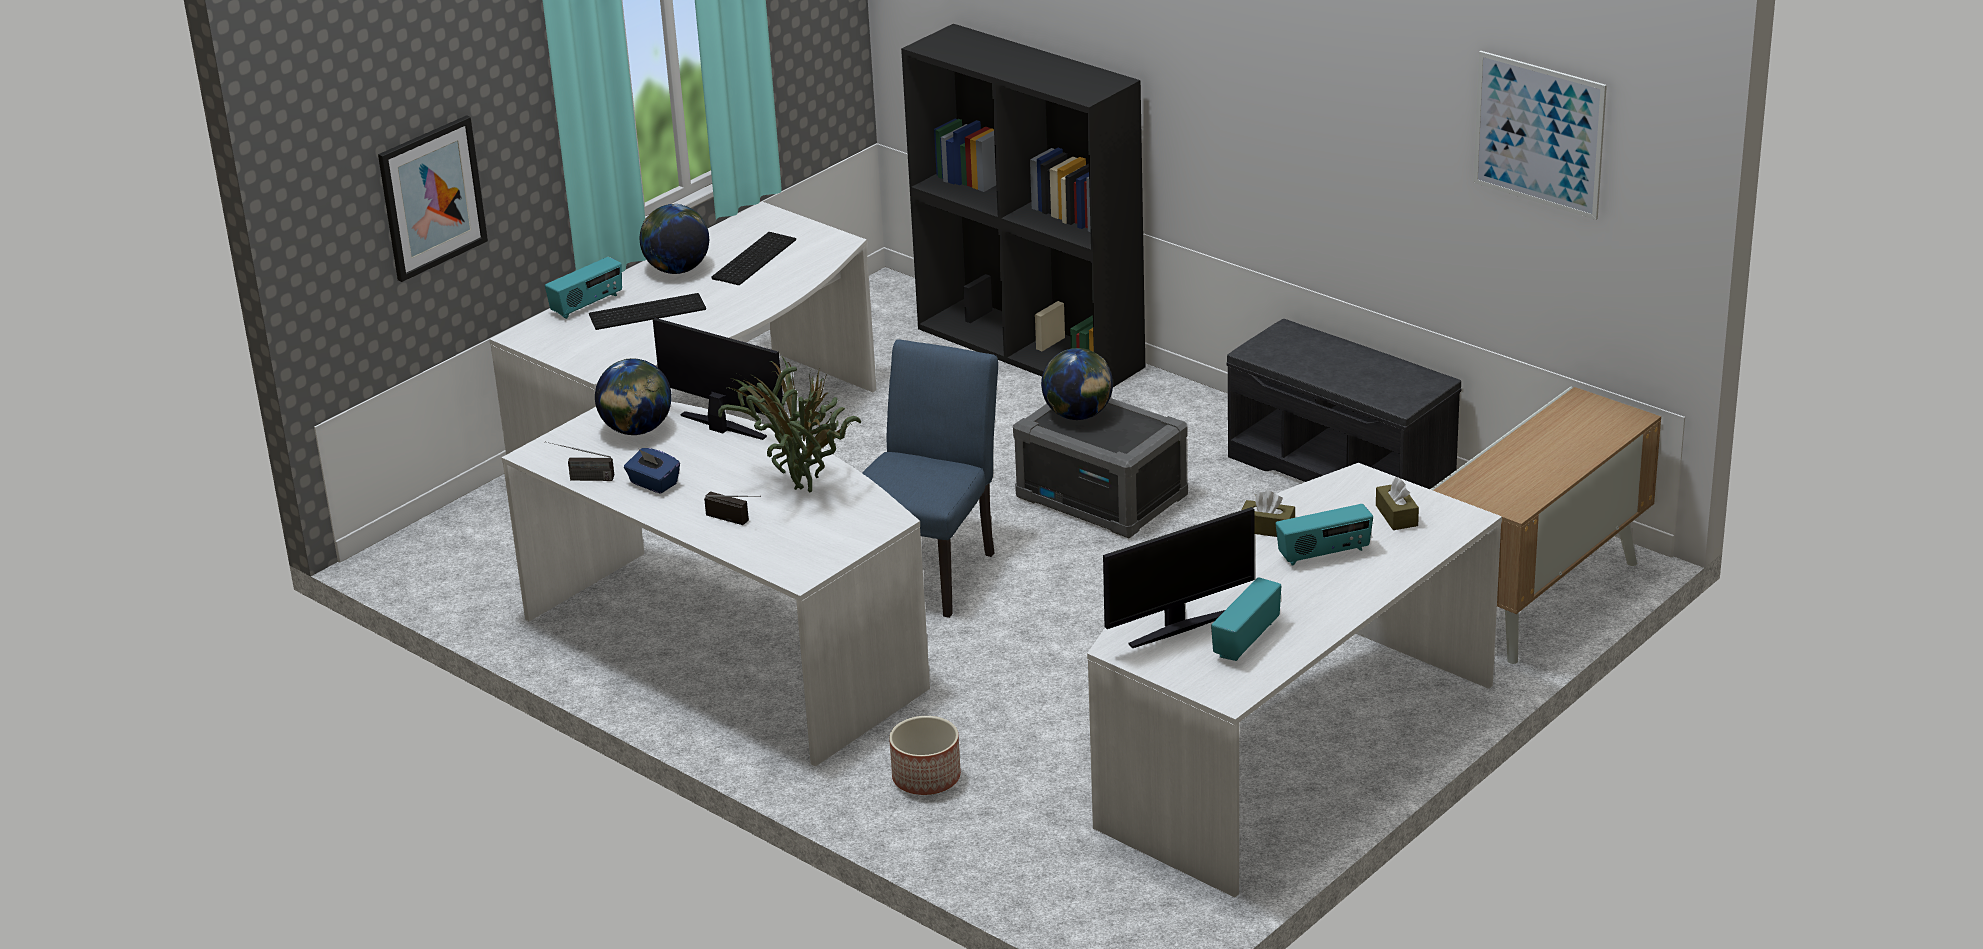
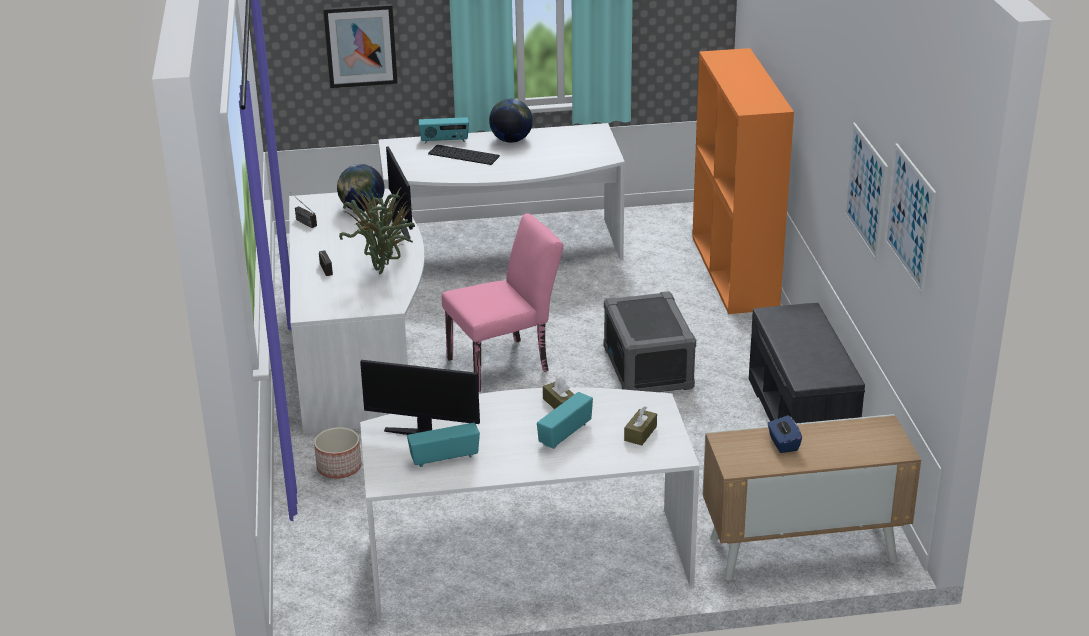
camera: 40 degrees right, 0 degrees up
(653, 484) = (325, 238): blue tissue box -> blue tissue box (783, 444)
(753, 258) = (555, 149): keyboard -> none
(929, 569) = (505, 363): blue chair -> pink chair
(1032, 347) = (735, 273): black bookcase -> orange bookcase
(1078, 415) = (645, 309): globe -> none
(1324, 554) = (564, 434): radio -> radio turned 105 degrees clockwise
(1397, 133) = (866, 191): none -> picture

